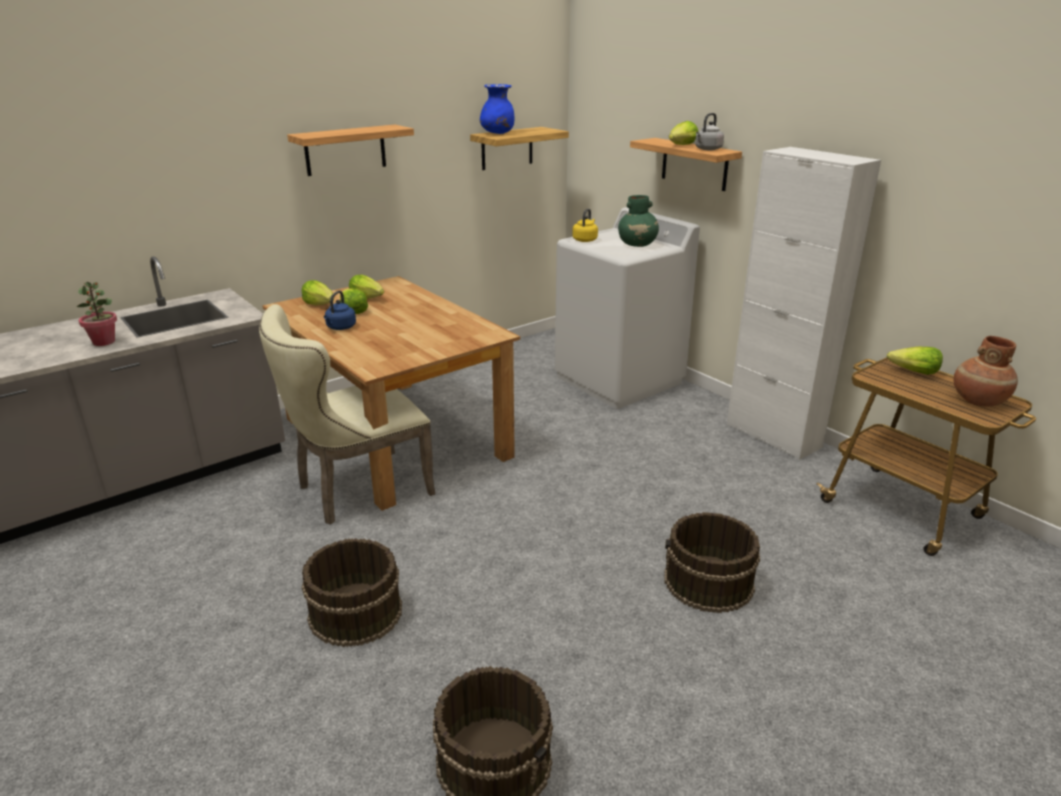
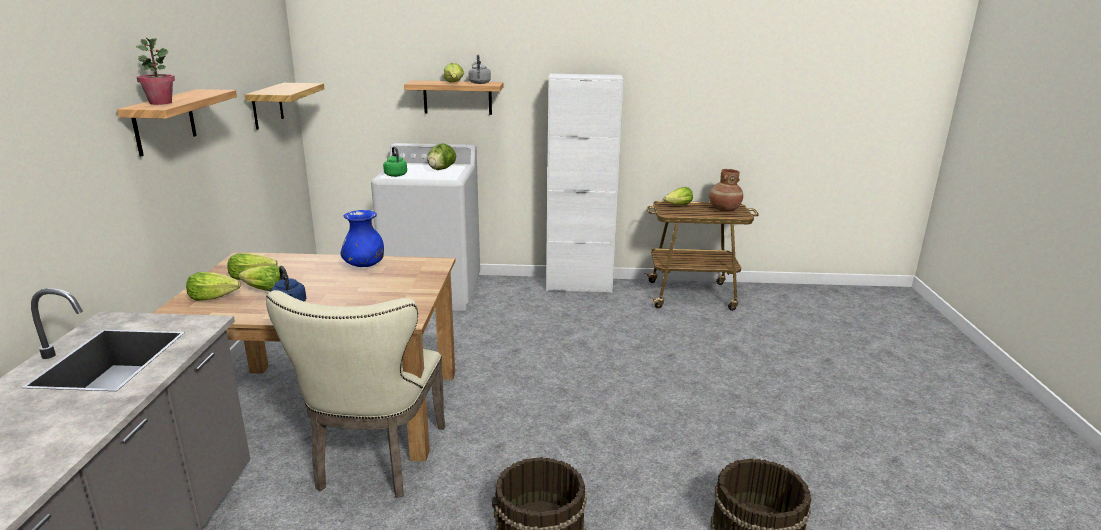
camera: 50 degrees left, 5 degrees down
(104, 342) = (81, 413): potted plant -> potted plant (161, 103)
(498, 133) = (271, 91): blue vase -> blue vase (364, 265)
(585, 240) = (395, 175): yellow kettle -> green kettle
(637, 245) = (441, 169): green vase -> lettuce
(708, 583) = (681, 376): brown bucket -> none

